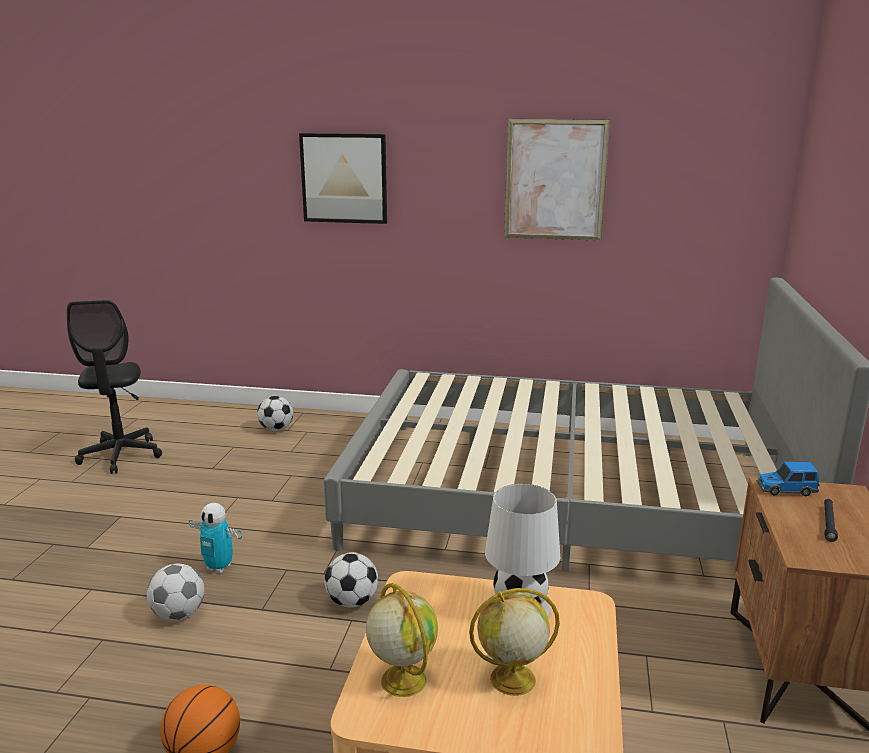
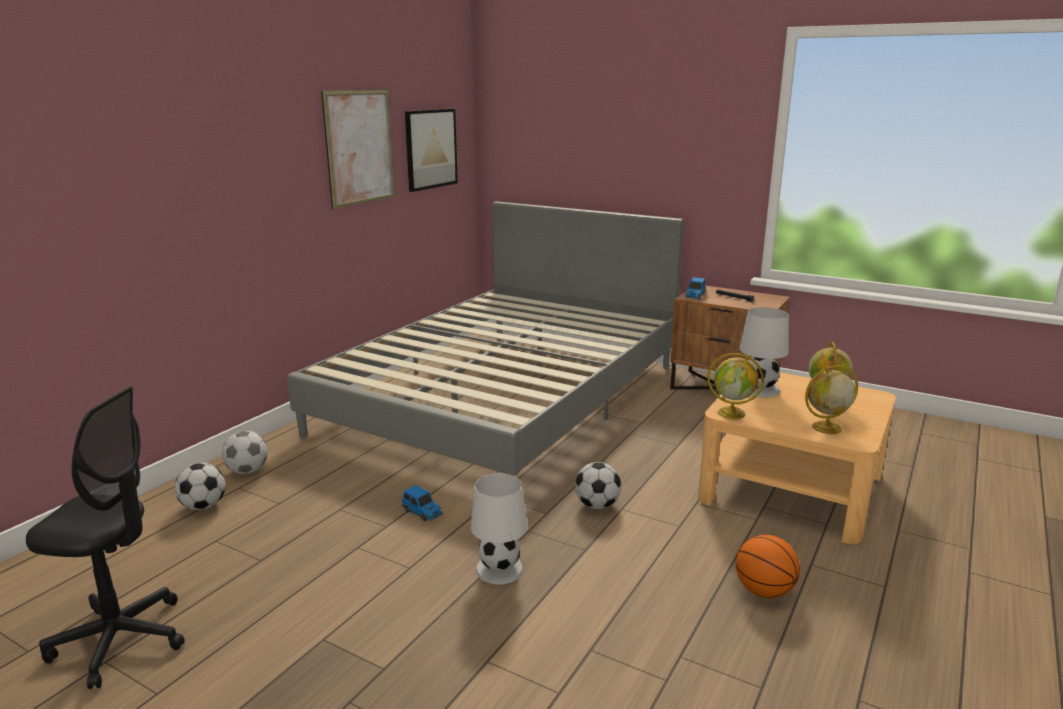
camera: 70 degrees left, 0 degrees up
(178, 614) = (570, 598): football -> football (247, 471)
(219, 567) = (499, 569): toy robot -> white table lamp
(299, 510) = (422, 512): none -> toy car
(344, 178) = (179, 170): picture -> picture (431, 149)
(413, 591) = (732, 413): none -> globe

